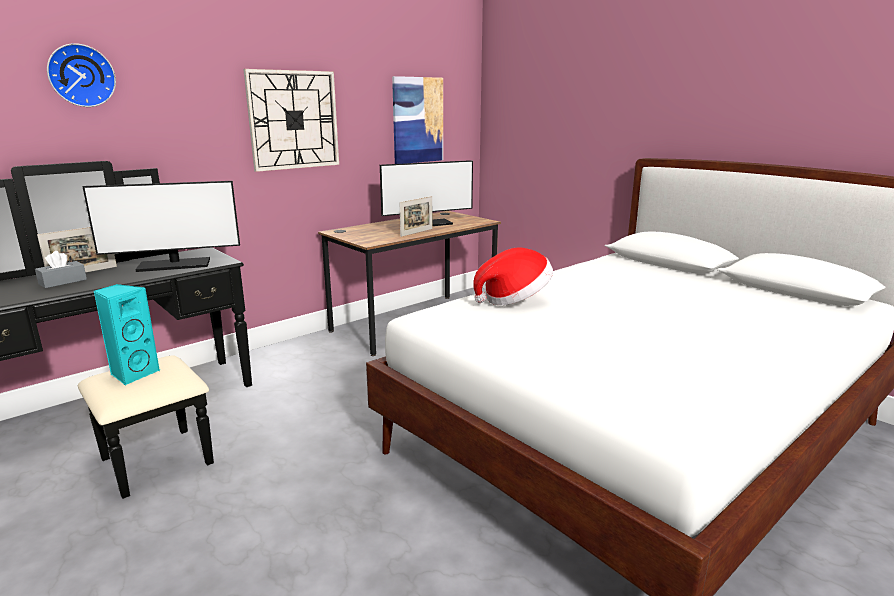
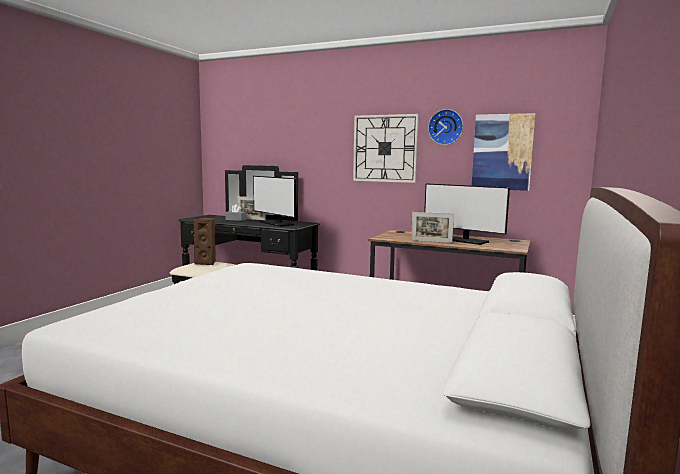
camera: 65 degrees right, 10 degrees down
(81, 76) = (276, 123): wall clock -> wall clock (446, 127)
(133, 374) = (206, 263): turquoise speaker -> brown speaker
(514, 299) = (297, 274): hat -> none

